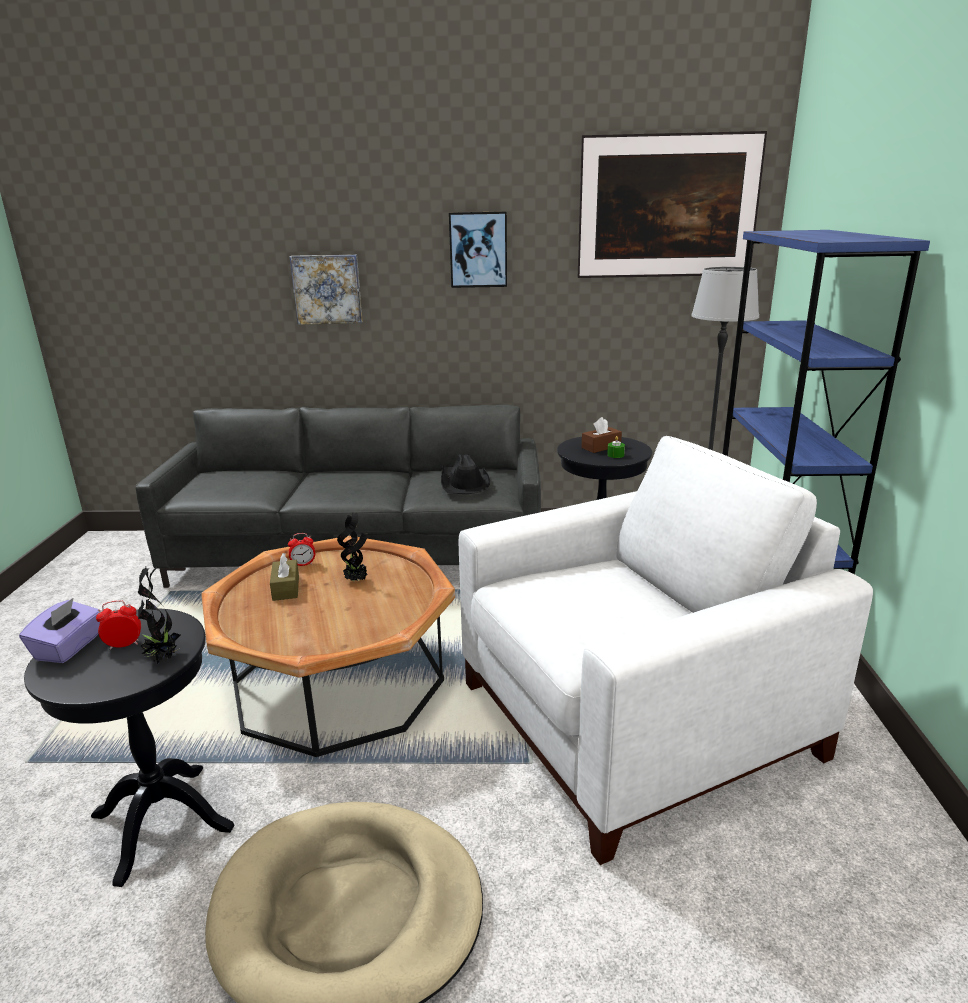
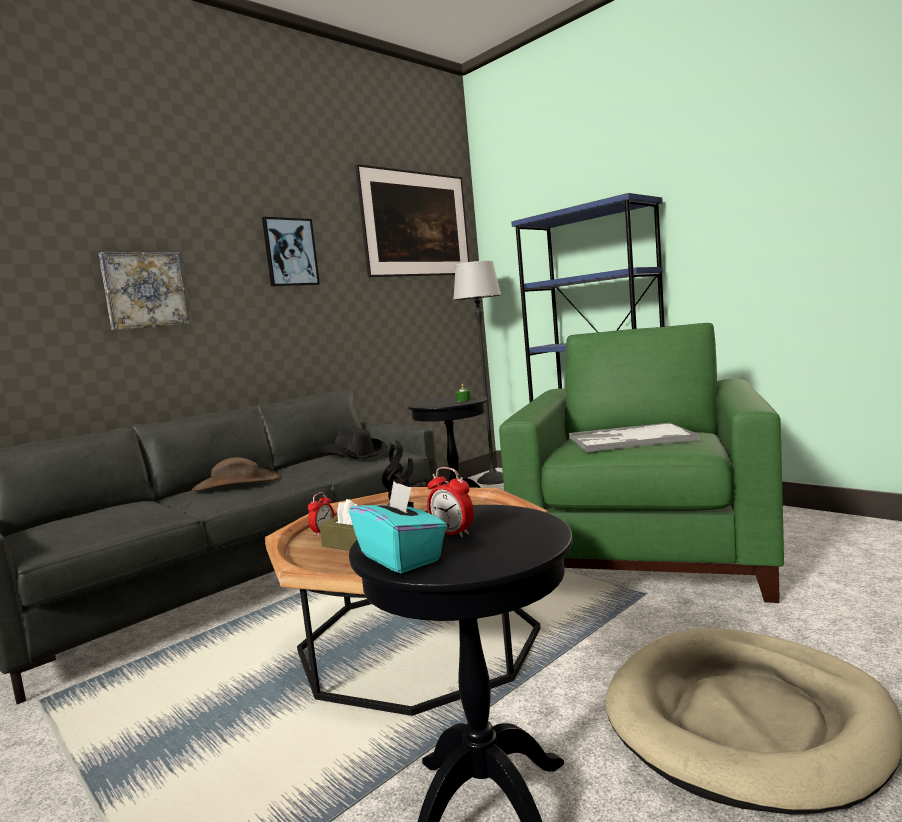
camera: 45 degrees left, 15 degrees down
(69, 647) = (401, 558): purple tissue box -> turquoise tissue box
(124, 645) = (452, 533): alarm clock -> alarm clock turned 75 degrees counterclockwise
(163, 659) = (522, 519): potted plant -> none
(344, 482) = (236, 484): none -> brown hat
(578, 603) = (629, 439): none -> tray
(601, 447) = (442, 401): brown tissue box -> none
(632, 721) = (645, 550): white armchair -> green armchair

